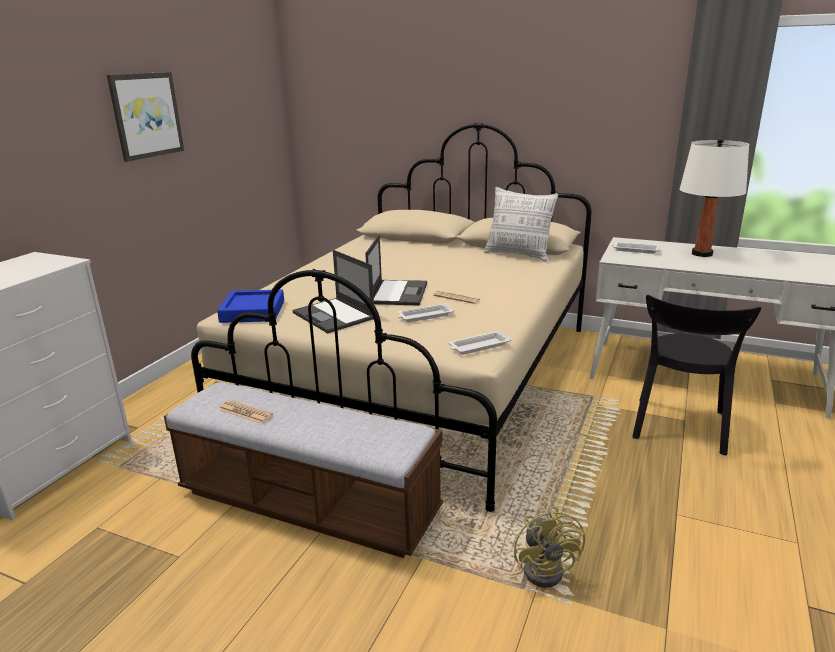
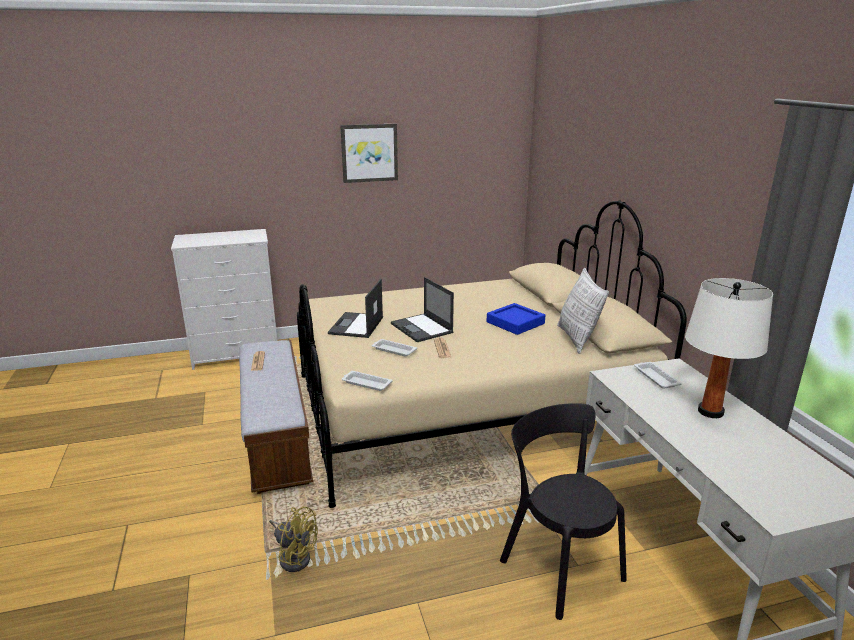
camera: 50 degrees right, 0 degrees up
(253, 311) = (332, 304): blue tray -> blue tray (515, 323)
(398, 293) = (422, 328): laptop -> laptop turned 90 degrees clockwise
(547, 568) = (294, 556): yellow fan -> yellow fan turned 105 degrees counterclockwise
(679, 428) = (558, 566): black chair -> black chair turned 75 degrees clockwise

